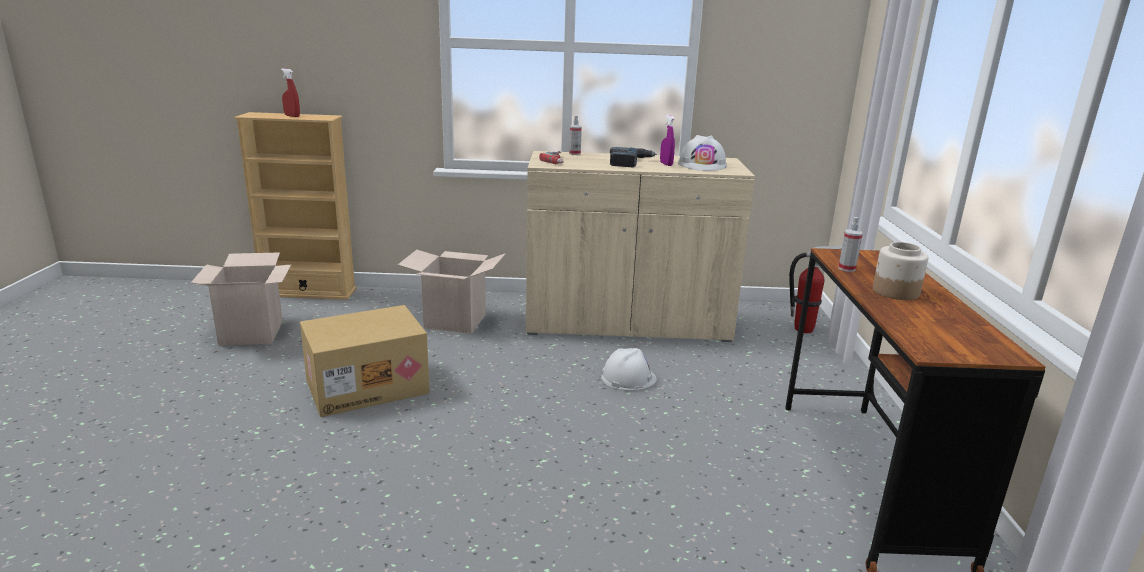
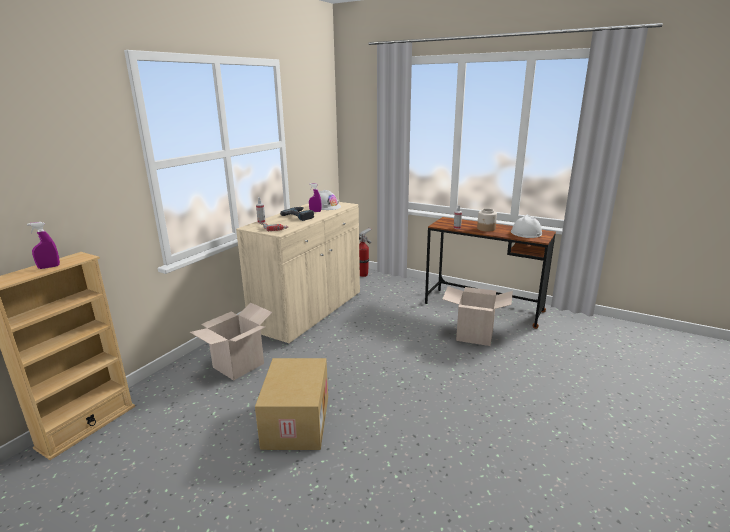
camera: 60 degrees left, 0 degrees up
(251, 333) = (134, 473): cardboard box -> cardboard box (474, 335)
(292, 116) = (49, 267): red spray bottle -> purple spray bottle
(628, 377) = (367, 329): white hard hat -> white hard hat (526, 233)

